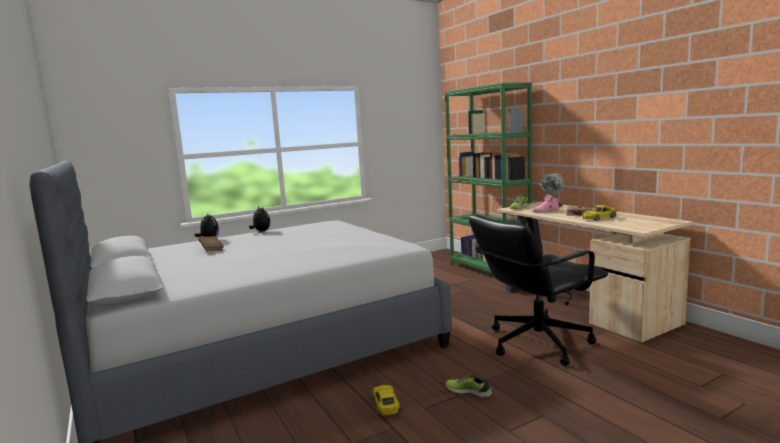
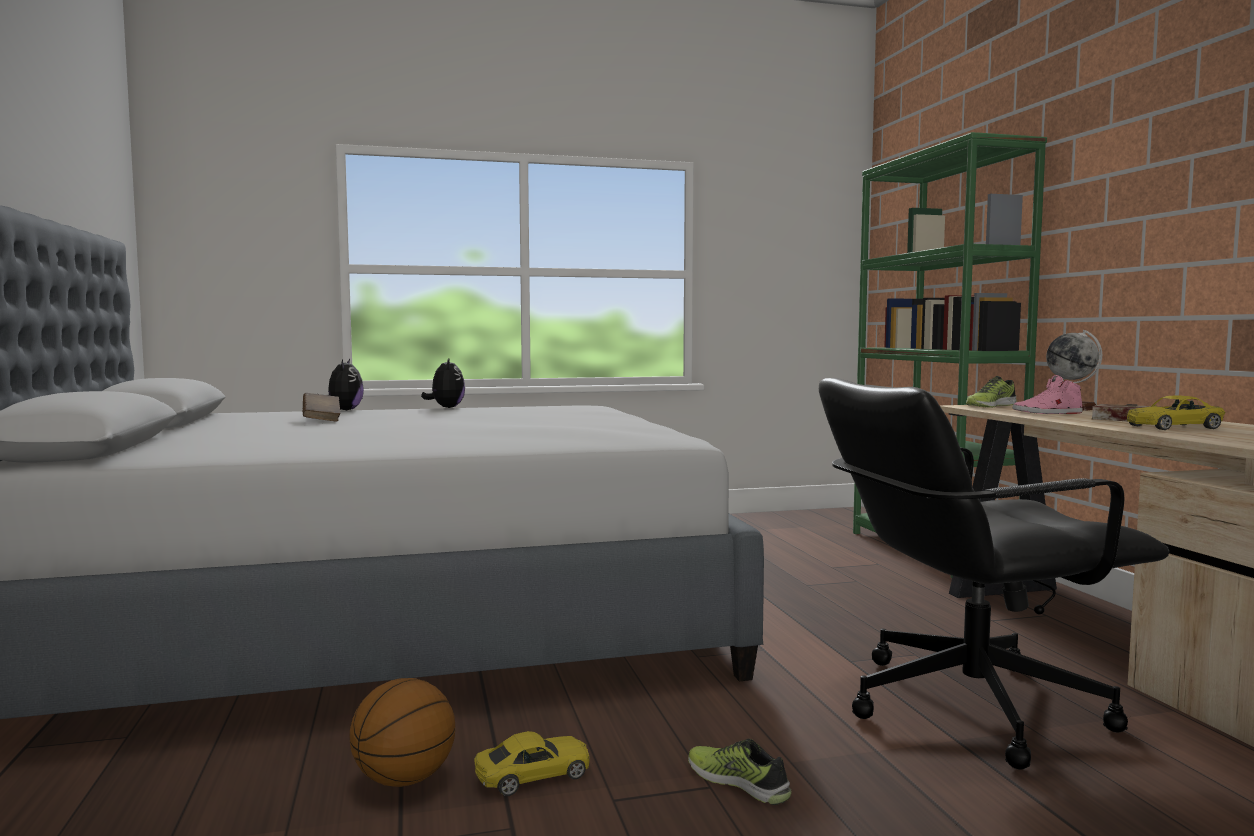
camera: 15 degrees right, 5 degrees down
(333, 418) = (404, 779): none -> basketball
(386, 405) = (533, 775): yellow toy car -> yellow toy car turned 60 degrees clockwise

